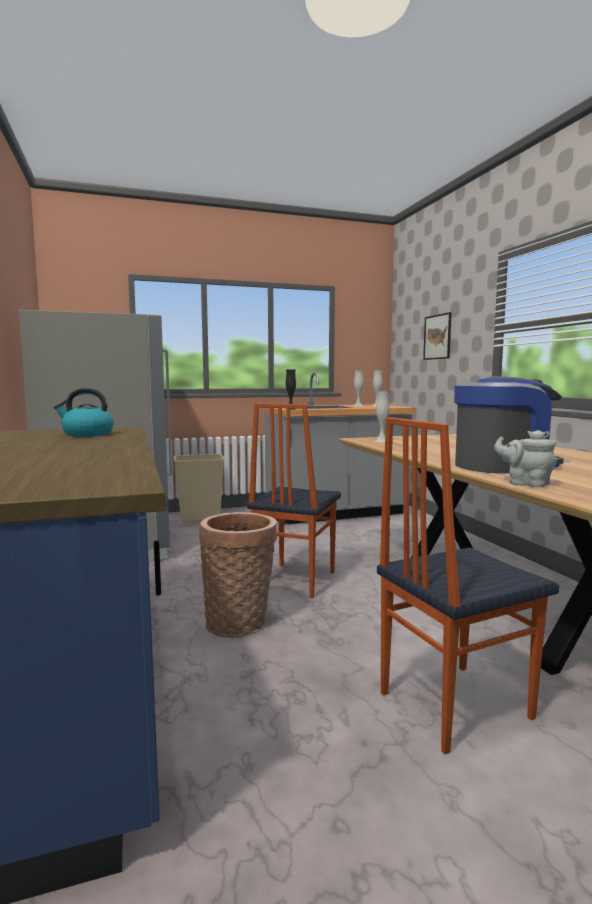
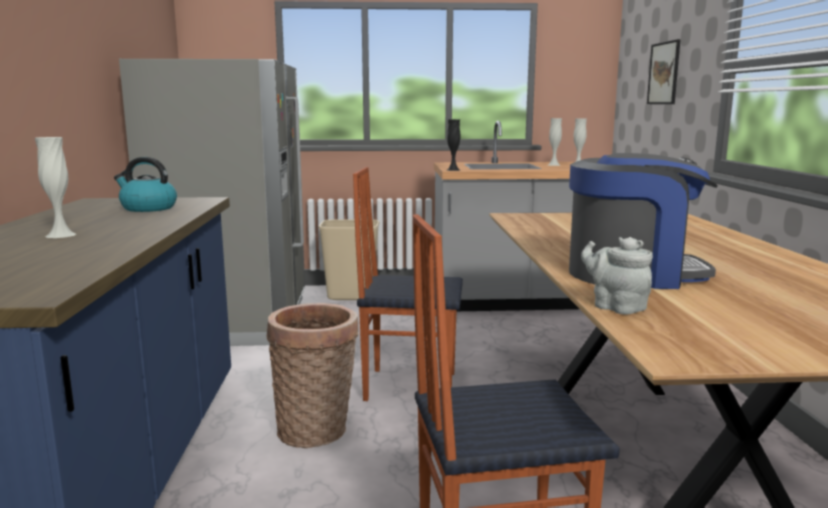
camera: 15 degrees right, 5 degrees up
(293, 580) = (409, 385): chair -> chair turned 60 degrees clockwise
(381, 441) = (535, 221): white vase -> white vase (61, 235)

